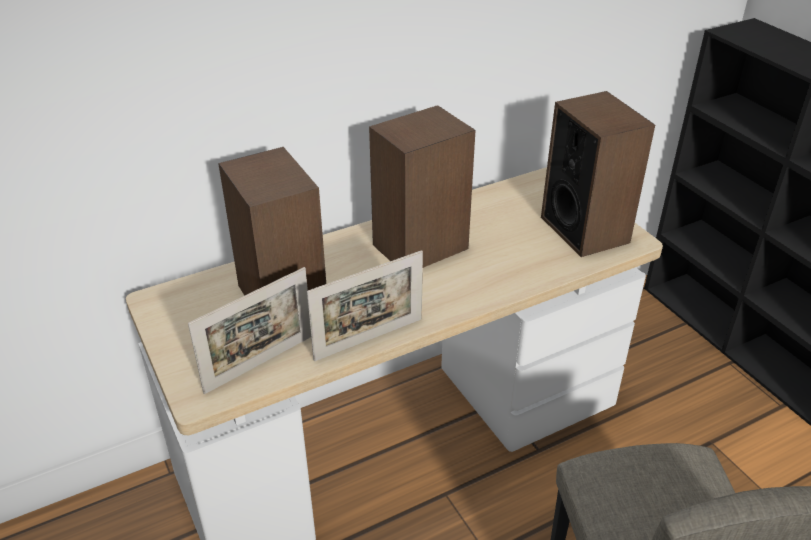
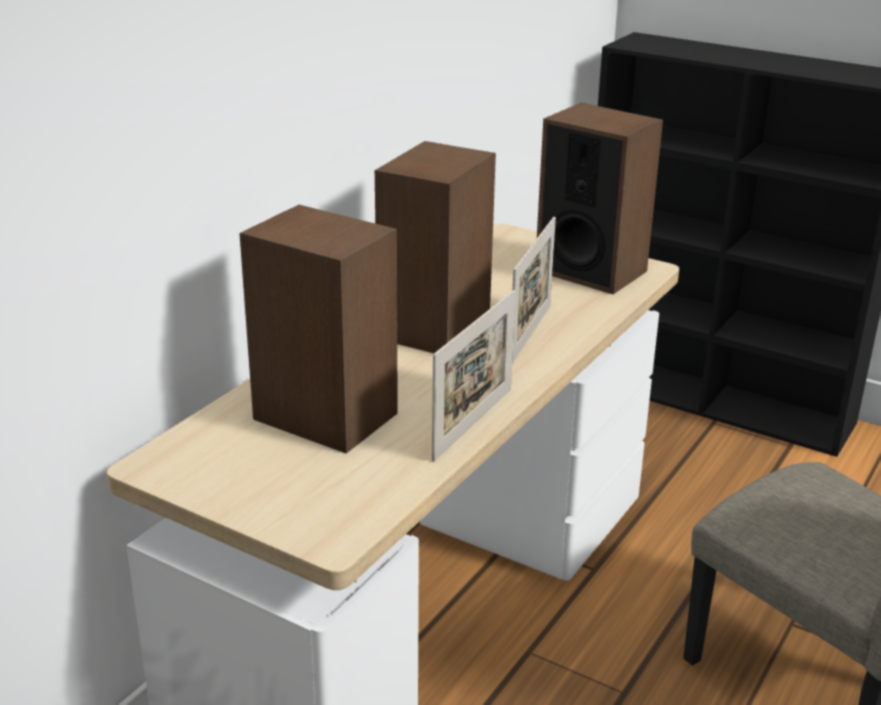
camera: 30 degrees left, 10 degrees down
(259, 363) = (370, 484): picture frame -> picture frame (530, 334)

